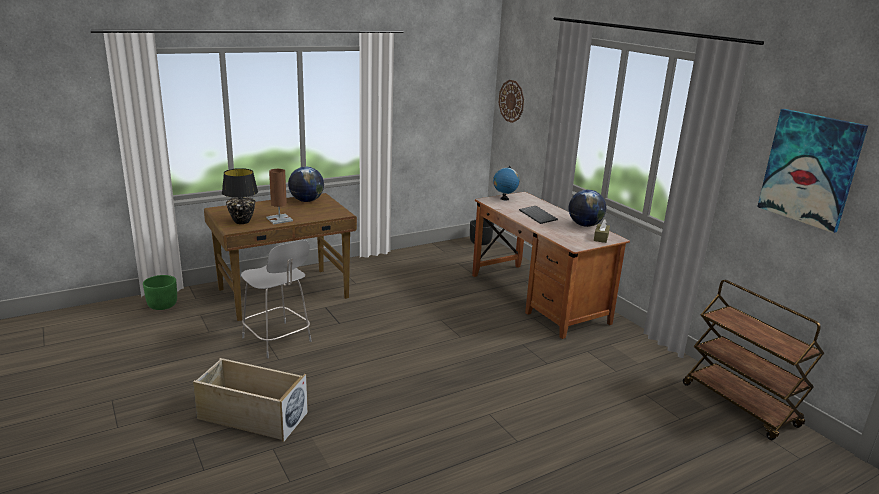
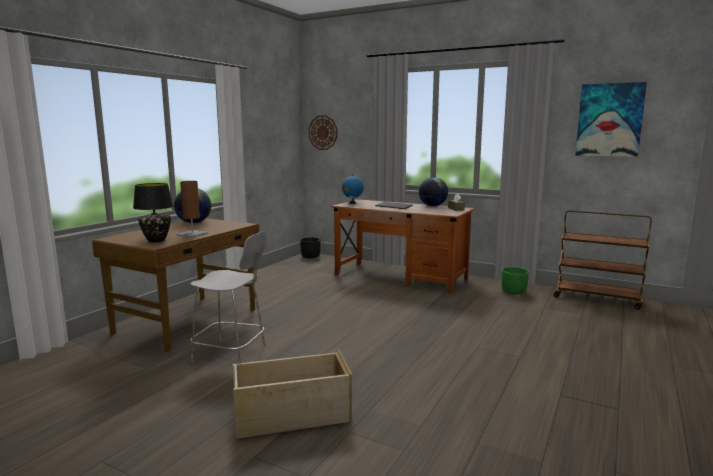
camera: 30 degrees left, 10 degrees down
(163, 305) = (56, 362): green planter -> green planter (513, 292)

